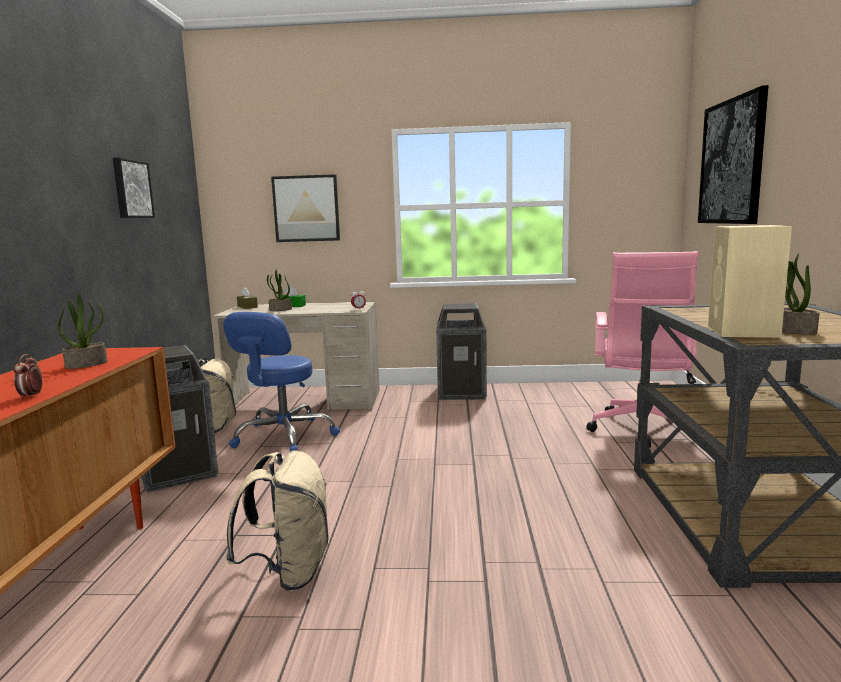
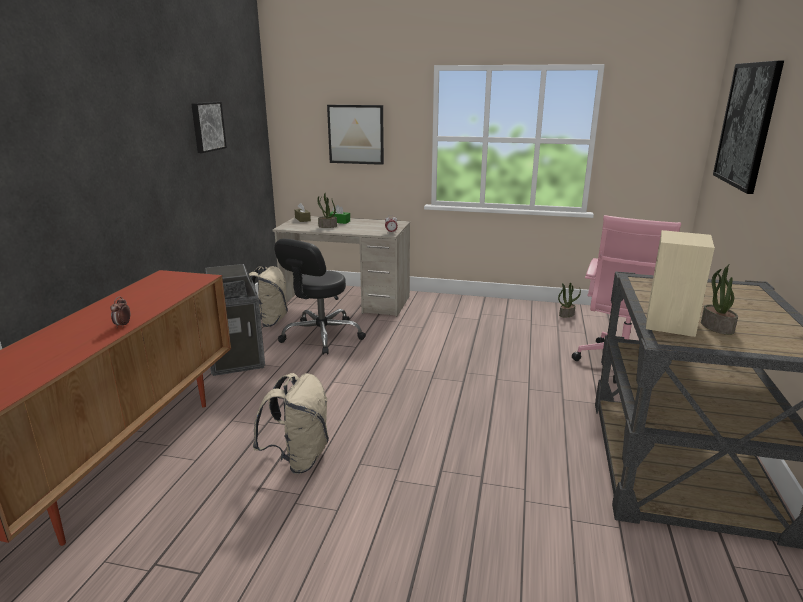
camera: 10 degrees right, 10 degrees up
(87, 364) = (164, 291): potted plant -> potted plant (566, 314)
(282, 438) = (320, 337): blue office chair -> black office chair
(462, 392) = (478, 306): trash can -> none

